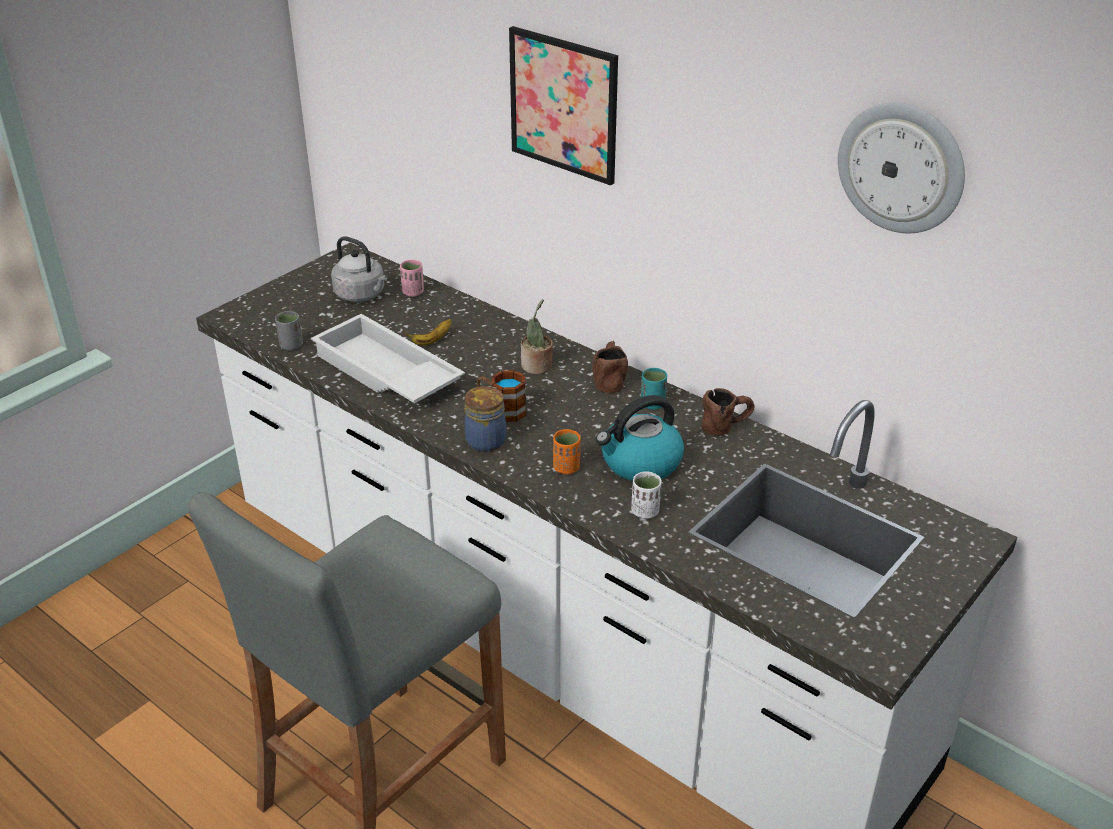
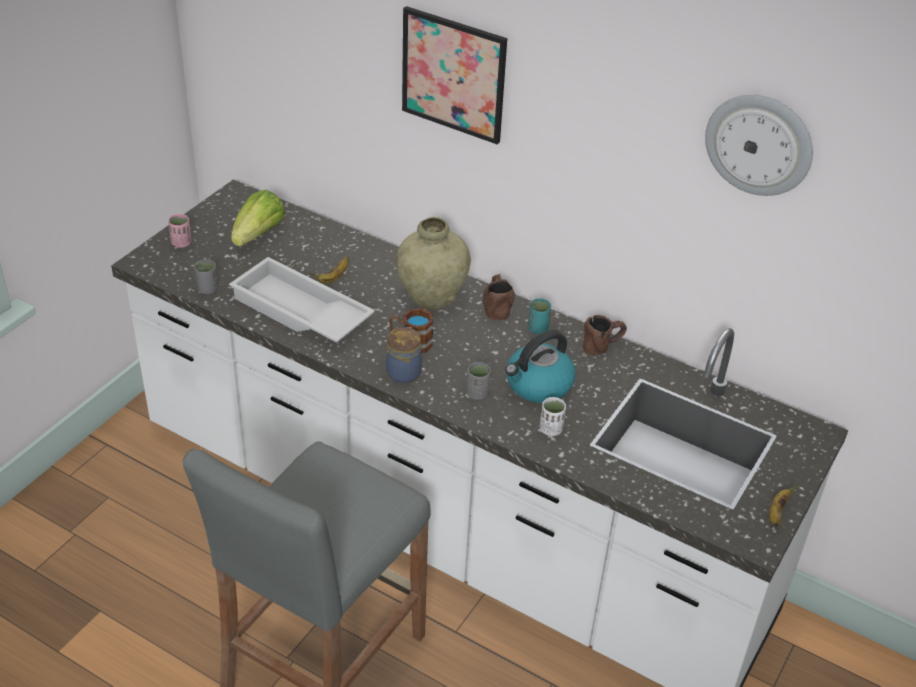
camera: 10 degrees left, 5 degrees up
(362, 295) = (258, 234): grey kettle -> lettuce
(413, 292) = (304, 229): pink cup -> pink cup (181, 243)
(537, 367) = (431, 298): potted plant -> beige vase
(566, 468) = (477, 394): orange cup -> grey cup
(911, 625) = (777, 512): none -> banana

